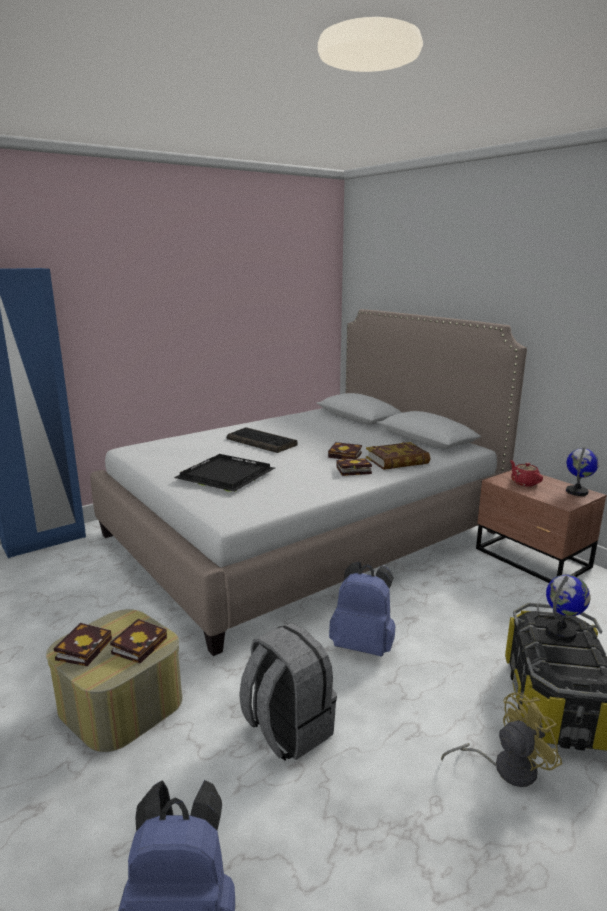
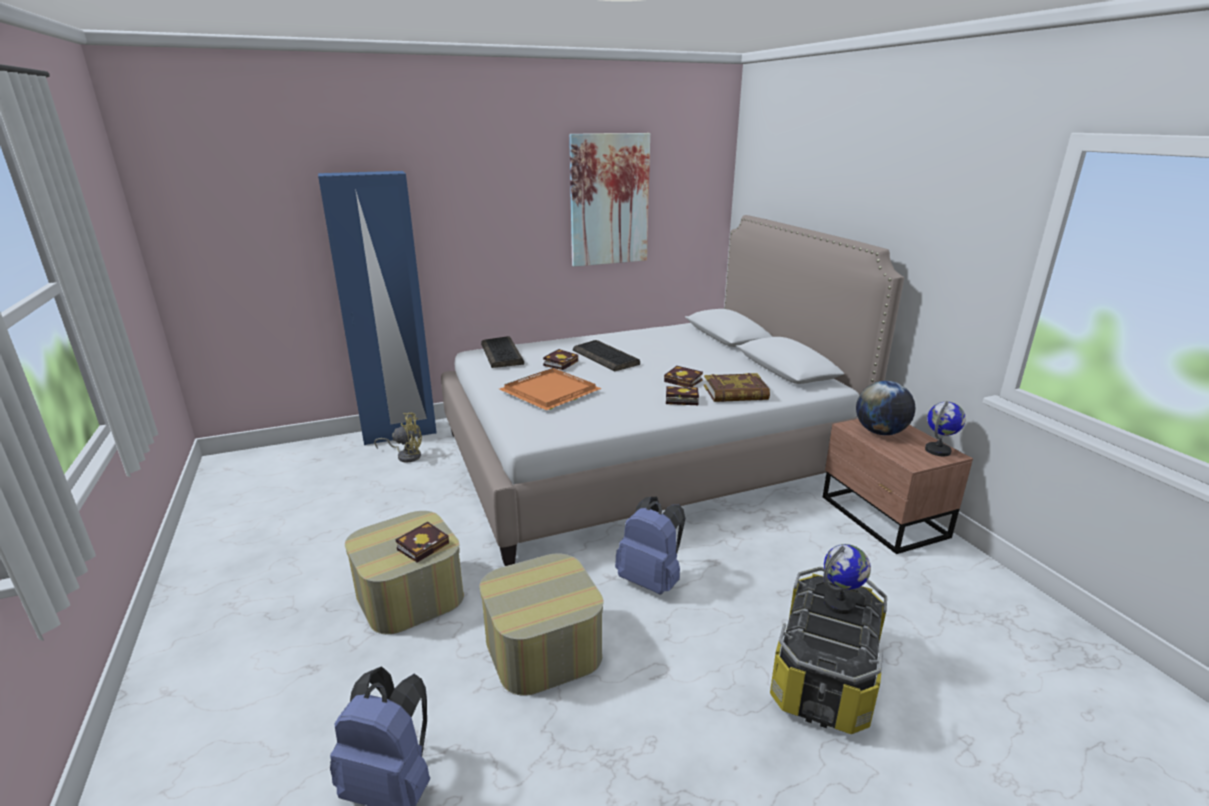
camera: 15 degrees right, 5 degrees up
(84, 647) = (378, 540): book -> book (561, 363)
(158, 447) = (502, 354): none -> keyboard
(226, 476) = (550, 392): black tray -> orange tray
(239, 298) = (609, 200): none -> picture
(287, 729) = (542, 646): grey backpack -> ottoman
(505, 767) = (736, 726): yellow fan -> yellow fan (406, 455)
(524, 483) = (880, 432): red teapot -> globe

